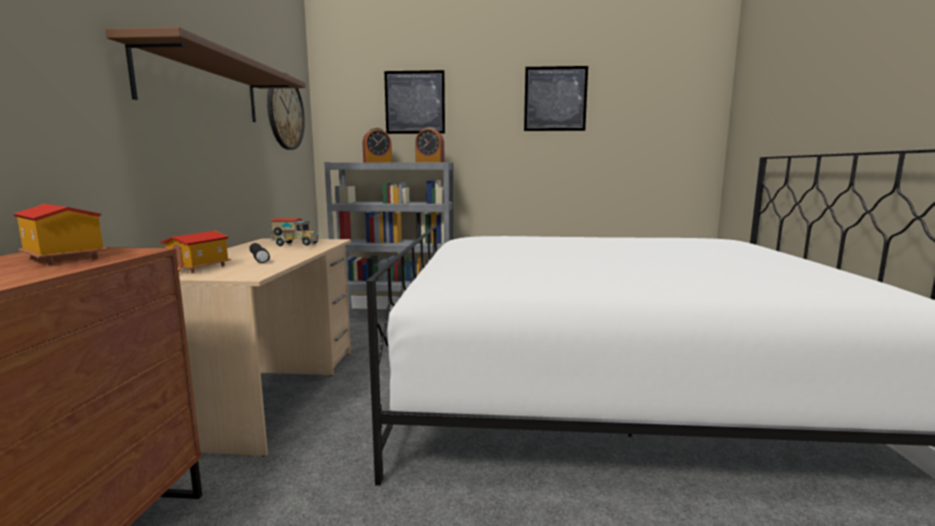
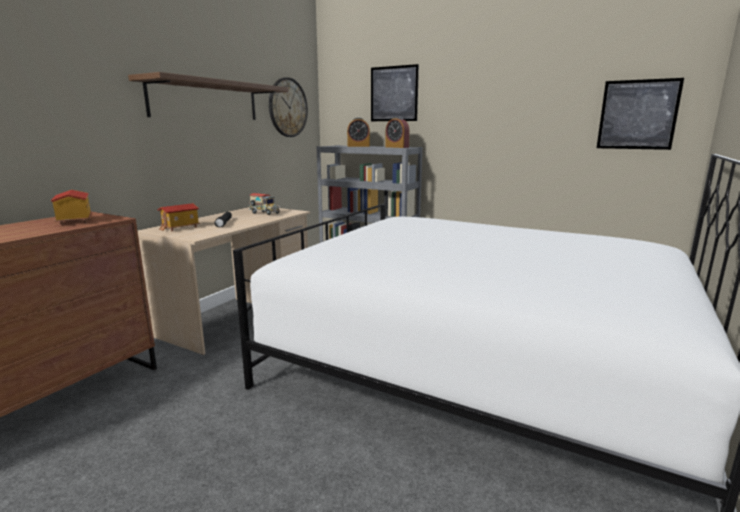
camera: 25 degrees right, 5 degrees up
(555, 99) = (517, 87): picture -> picture (637, 115)

